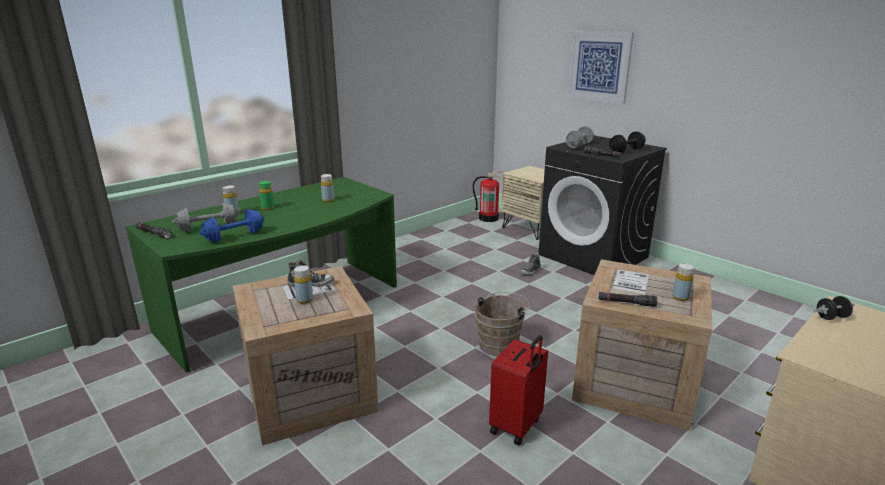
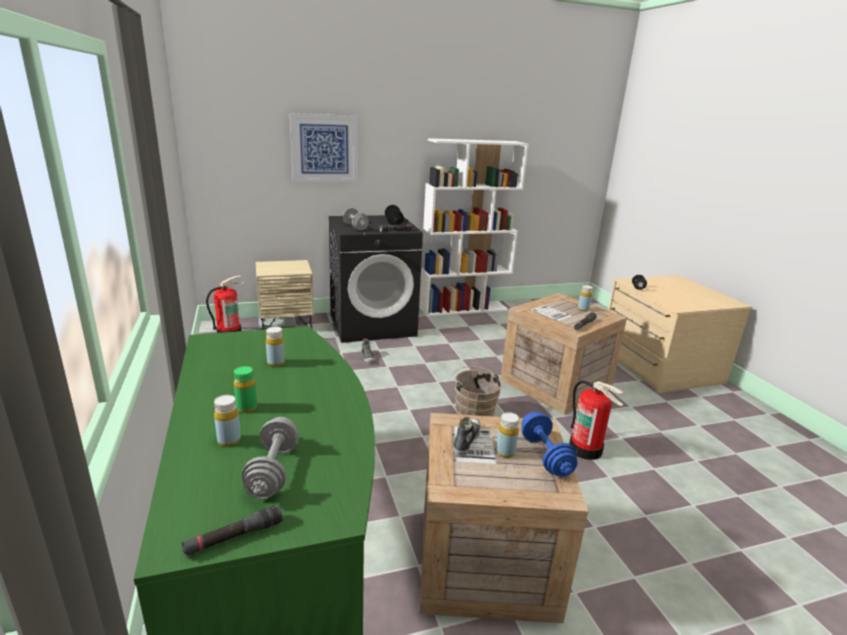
camera: 65 degrees left, 0 degrees up
(234, 236) = (340, 452): blue dumbbell -> blue dumbbell (545, 456)
(517, 426) = (586, 449): red suitcase -> fire extinguisher
(723, 286) = (464, 308): none -> white bookcase

